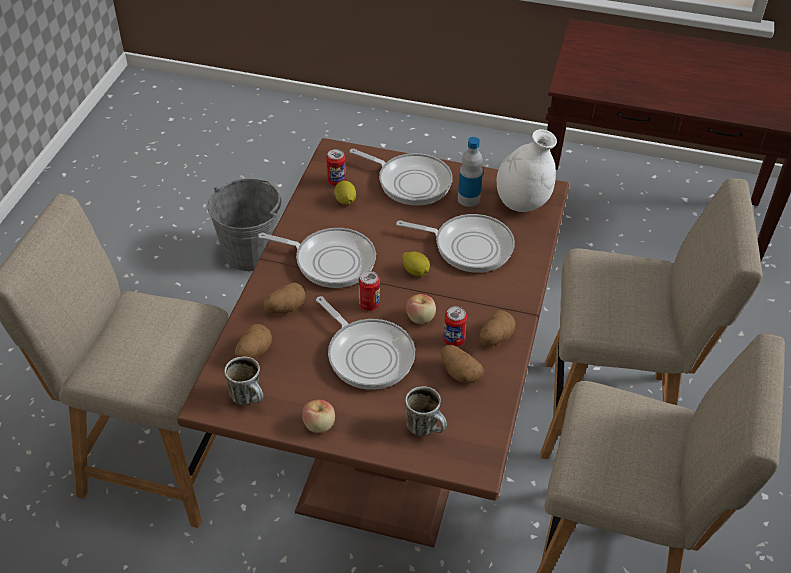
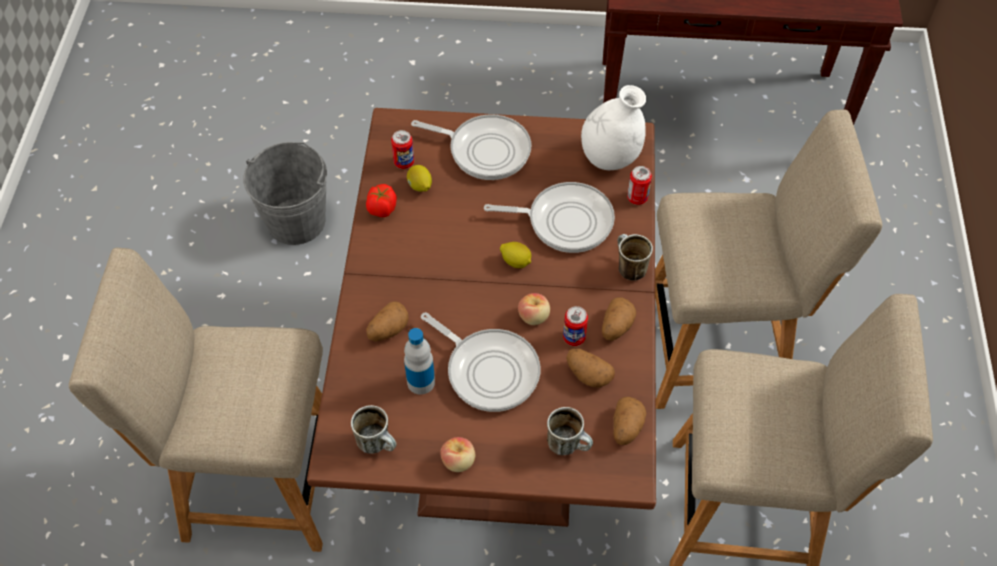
camera: 10 degrees left, 10 degrees up
(253, 352) = (368, 389): potato -> potato (626, 428)
(306, 214) = (381, 209): none -> tomato
(330, 261) = (422, 263): frying pan -> none
(369, 304) = (476, 310): can -> can (637, 198)
(468, 199) = (552, 162): bottle -> bottle (421, 382)
(518, 292) = (628, 268): none -> mug

